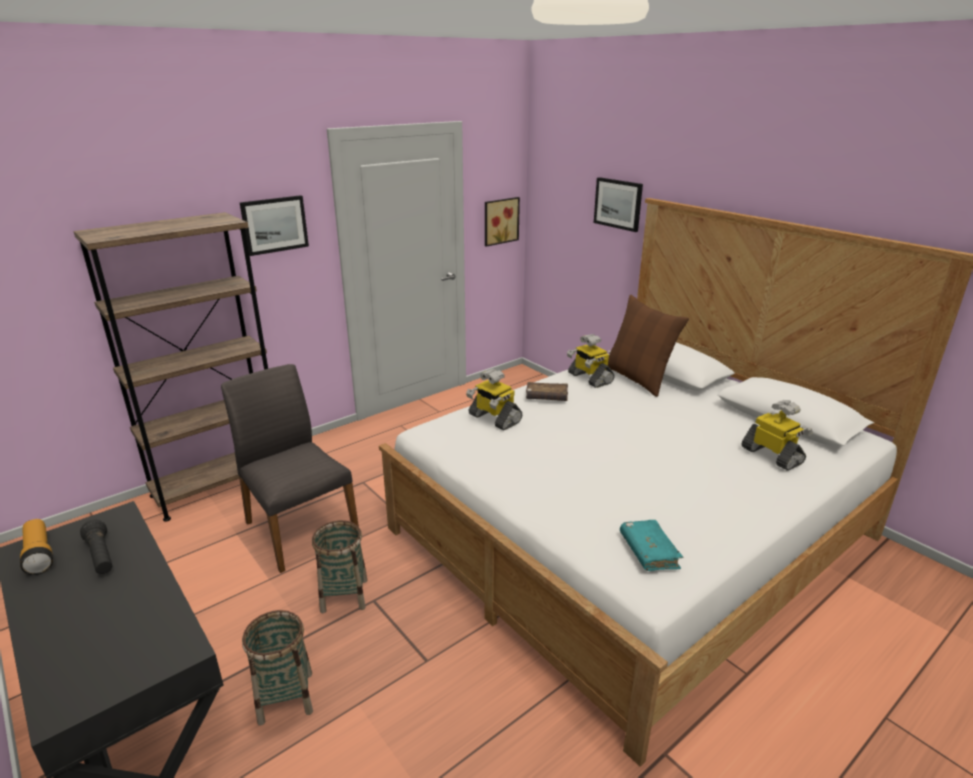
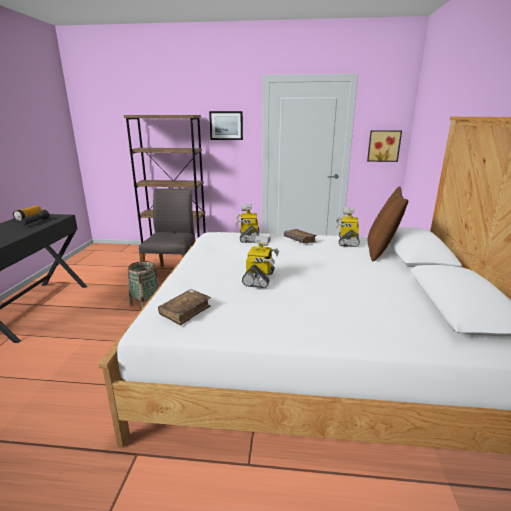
camera: 45 degrees right, 5 degrees down
(286, 697) = (75, 322): basket -> none
(618, 204) = (444, 126): picture -> none
(648, 552) = (185, 311): turquoise book -> brown book
(773, 455) = (386, 316): toy robot -> toy robot (259, 279)

